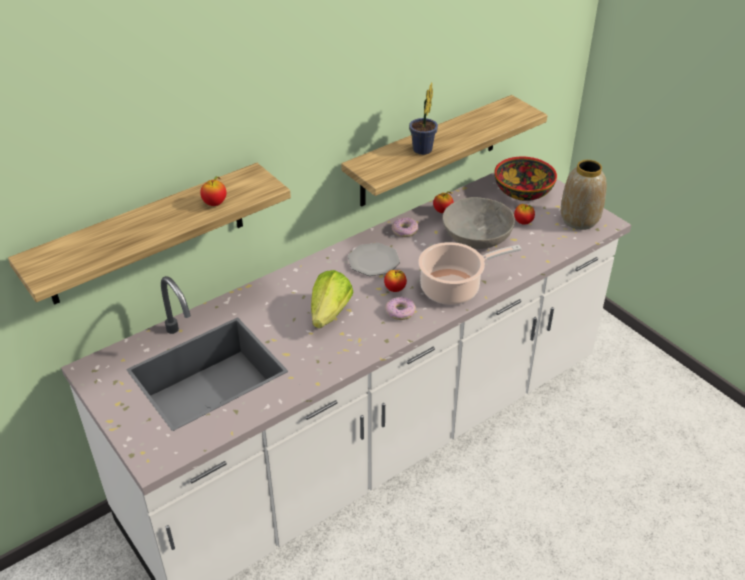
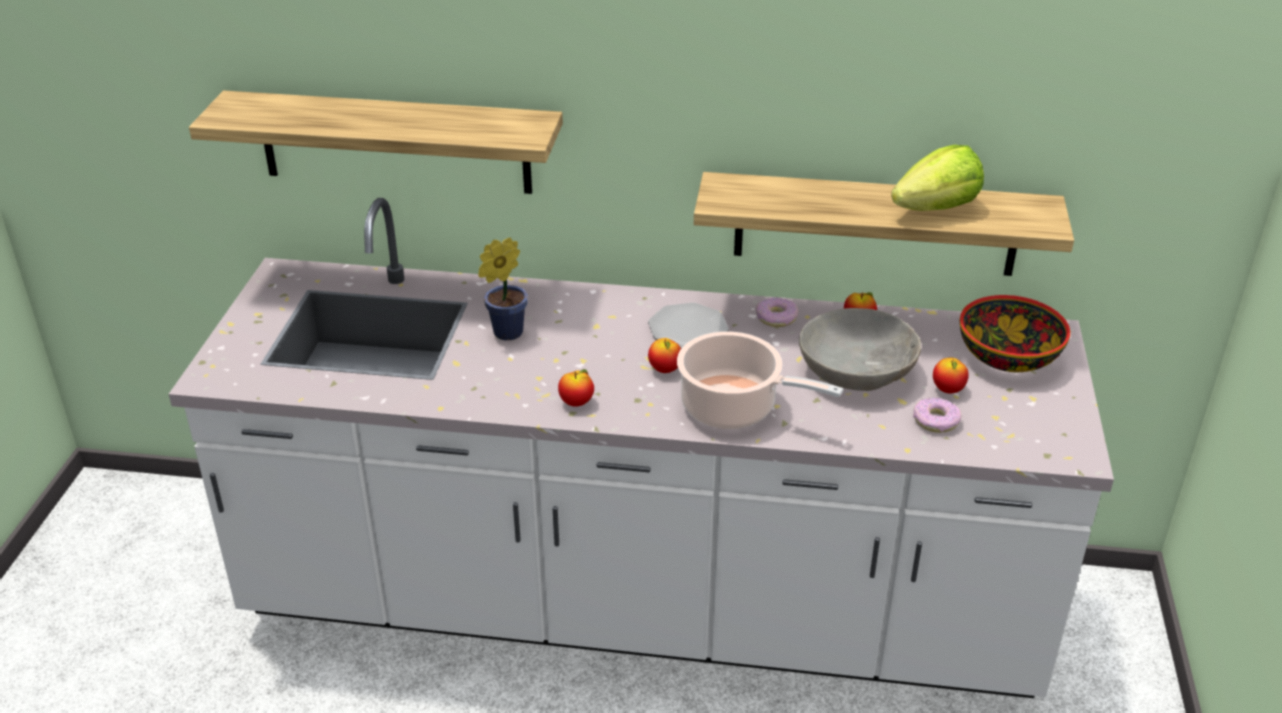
camera: 45 degrees right, 5 degrees down
(215, 203) = (453, 128): apple -> apple (576, 403)
(330, 313) = (557, 352): lettuce -> lettuce (936, 208)
(400, 312) = (633, 395): donut -> donut (936, 421)
(421, 151) = (818, 202): potted plant -> potted plant (504, 333)
(579, 220) = (1037, 430): vase -> none

